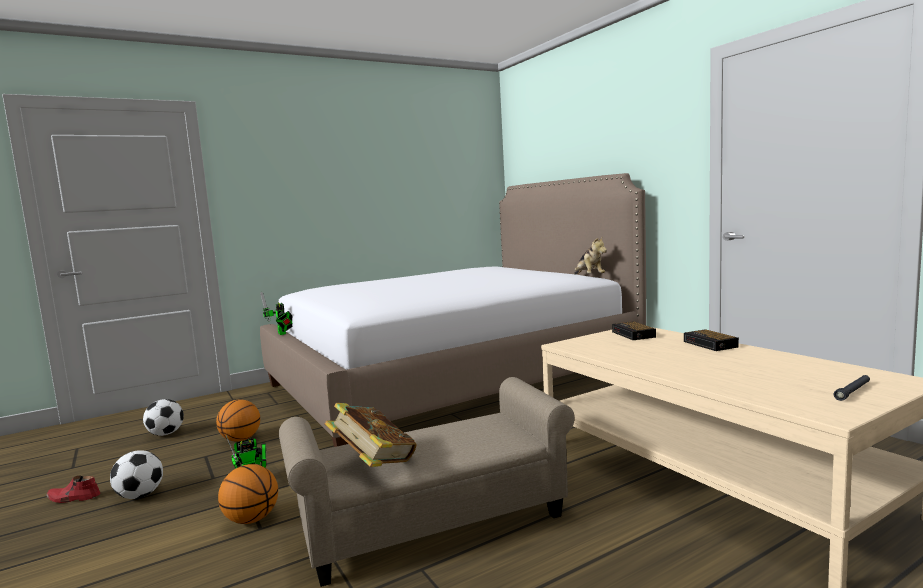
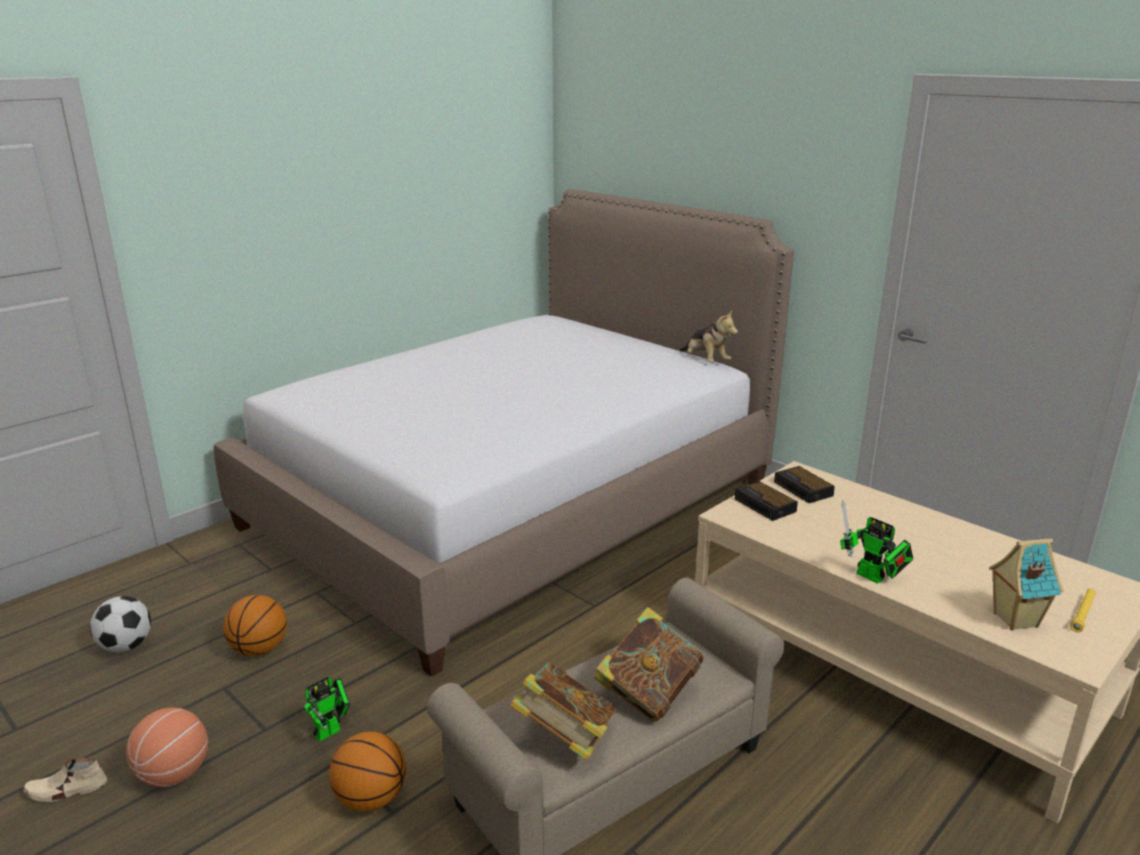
camera: 15 degrees left, 15 degrees up
(73, 498) = (66, 790): red shoe -> beige shoe
(140, 495) = (173, 774): football -> basketball
(282, 334) = (272, 469): toy robot -> toy robot (873, 578)
(456, 445) = (648, 693): none -> book
(711, 344) = (904, 513): alarm clock -> alarm clock (766, 506)
(779, 393) = (1014, 620): none -> toy house
(853, 391) = (1082, 613): black flashlight -> yellow flashlight

